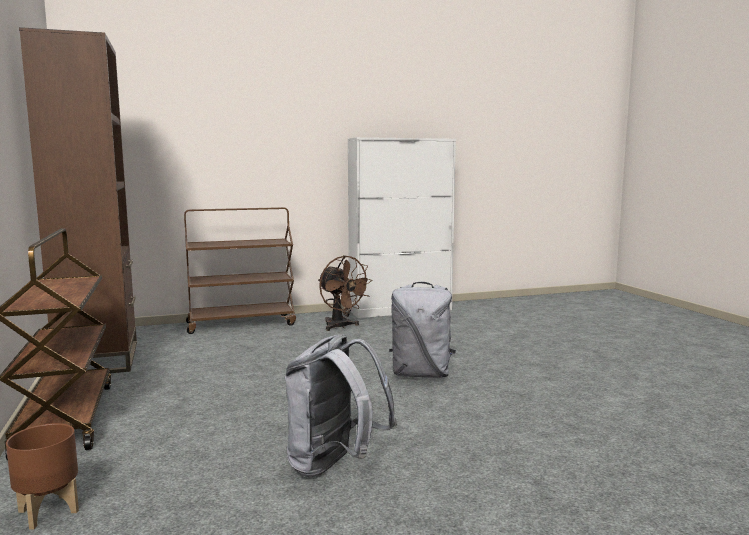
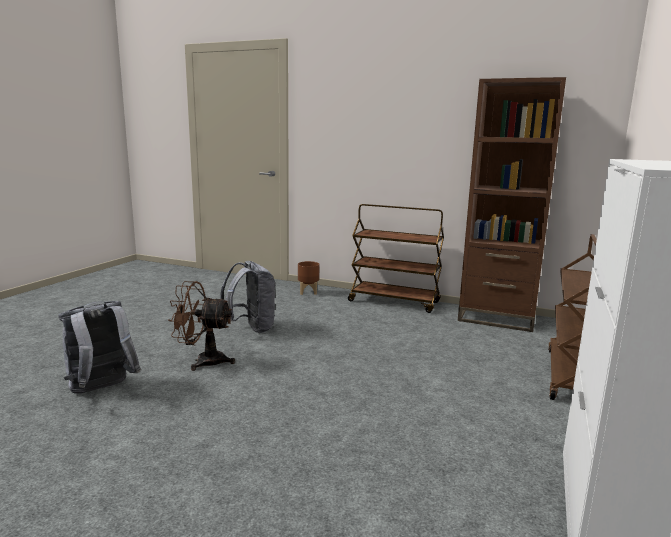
camera: 130 degrees right, 5 degrees up
(341, 327) = (518, 422): brown fan -> brown fan (203, 361)
(421, 374) = (313, 395): grey backpack -> grey backpack (102, 390)

